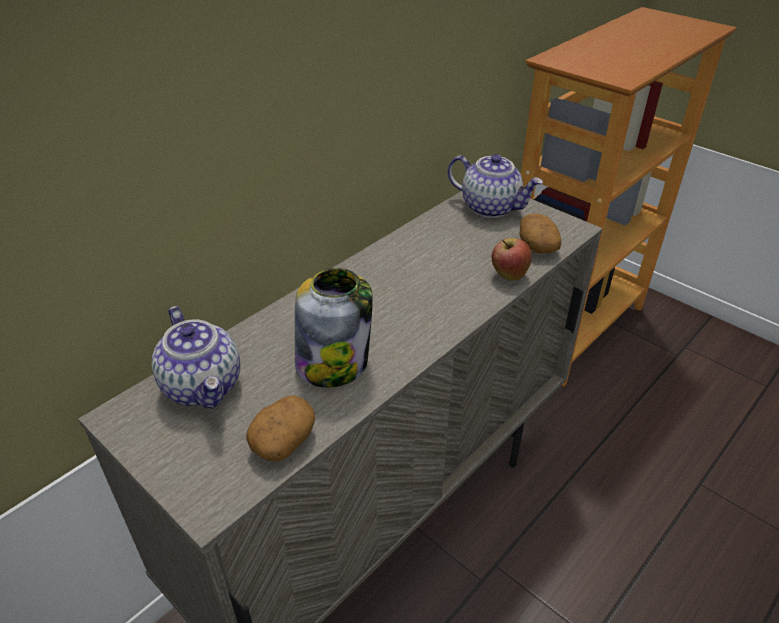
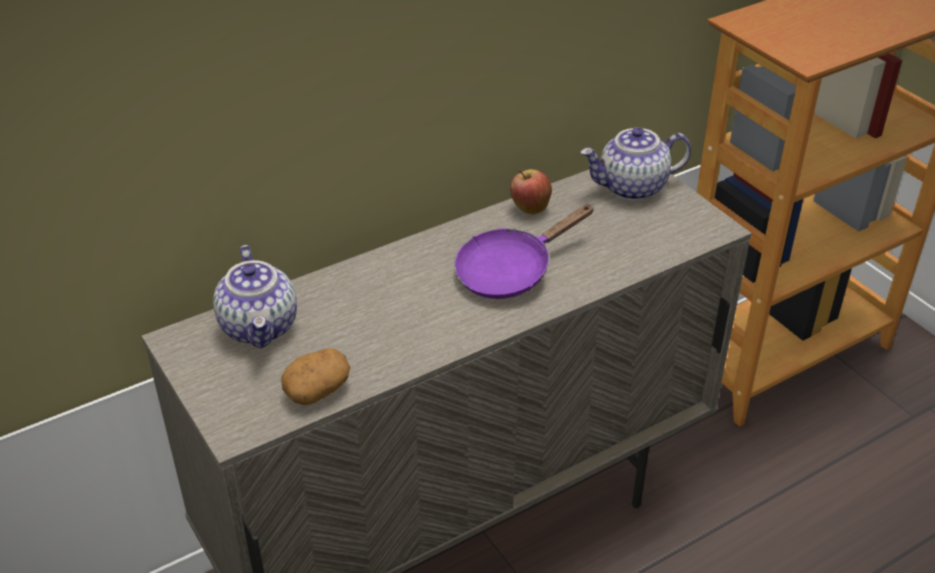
camera: 15 degrees right, 0 degrees up
(334, 362) = (390, 327): jar -> none
(422, 291) = (510, 271): none -> purple frying pan
(491, 207) = (632, 188): teapot -> teapot turned 120 degrees clockwise
(508, 275) = (612, 269): apple -> apple (529, 208)
(537, 245) = (662, 241): potato -> none

